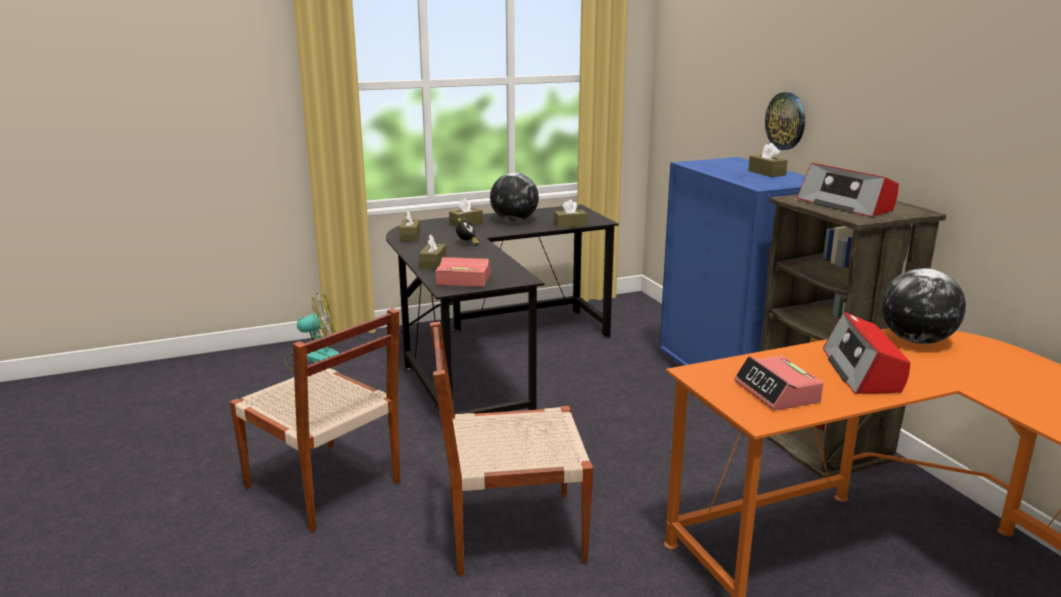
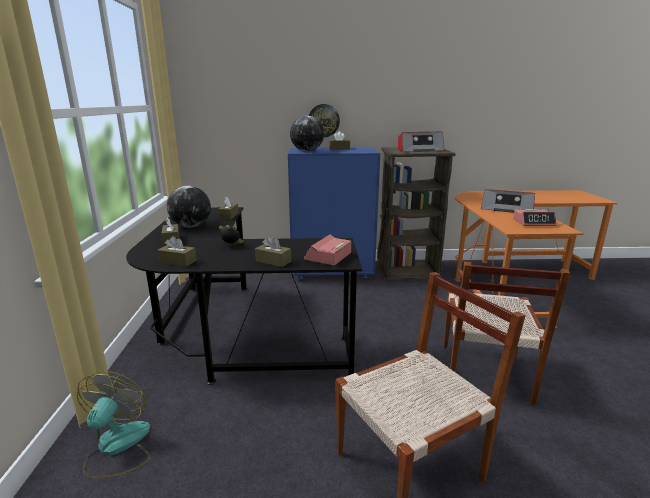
camera: 70 degrees left, 0 degrees up
(917, 341) = (471, 198): globe -> globe (307, 151)

